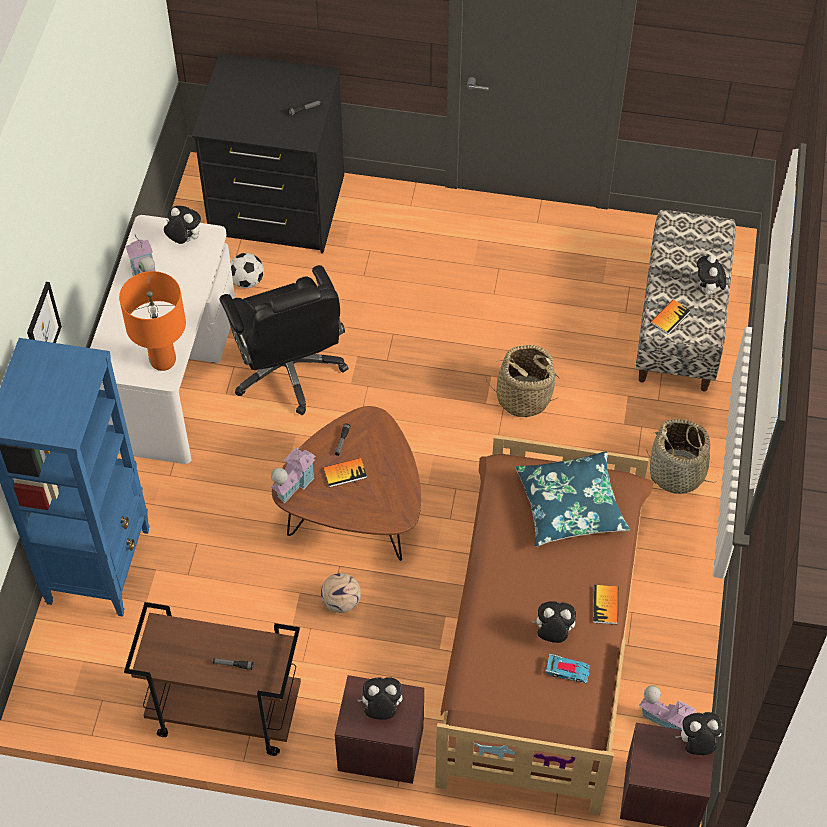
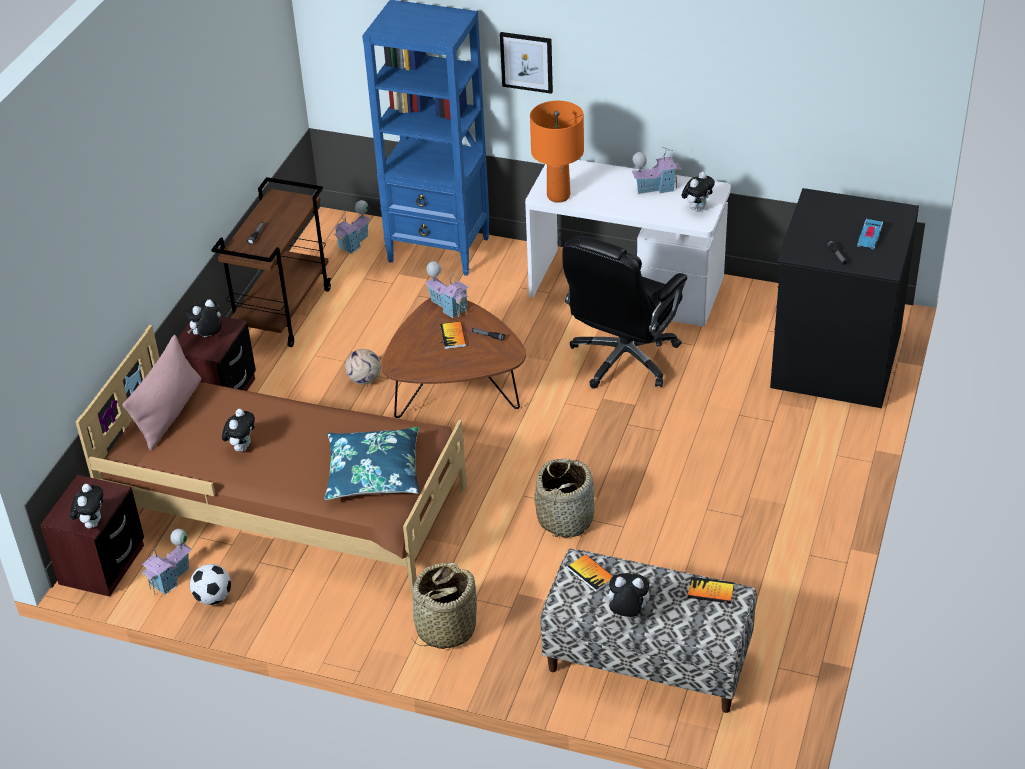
camera: 100 degrees right, 15 degrees down
(83, 661) = (354, 243): none -> toy house
(247, 281) = (736, 337): football -> football (213, 598)
(289, 371) = (623, 359): black office chair -> black office chair turned 45 degrees counterclockwise
(381, 709) = (208, 337): plush toy -> plush toy turned 135 degrees counterclockwise
(510, 721) = (169, 413): none -> pink pillow
(567, 670) = (202, 452): toy car -> toy car (869, 237)
(605, 605) = (258, 485): book -> book (710, 591)

